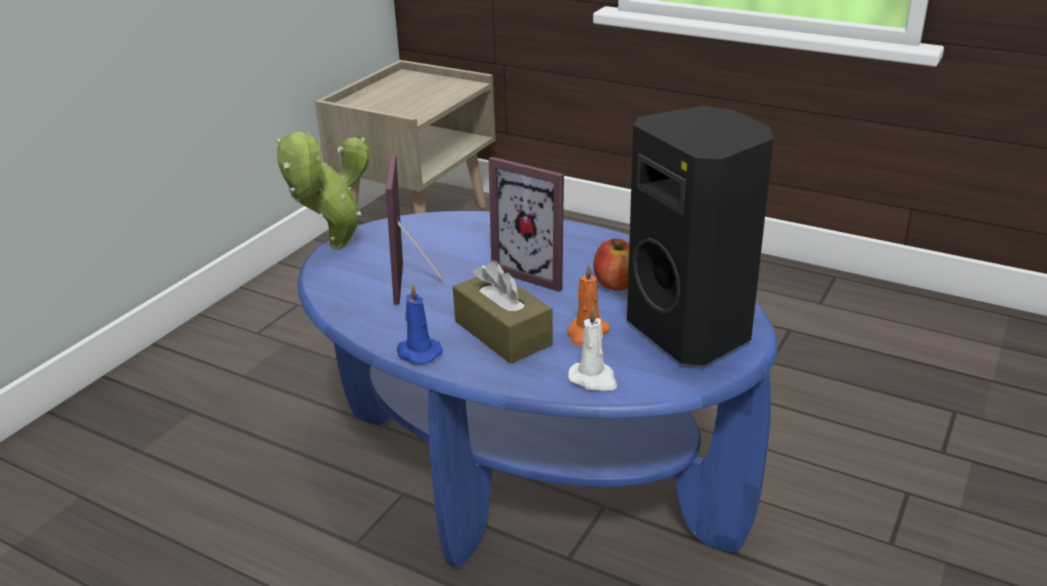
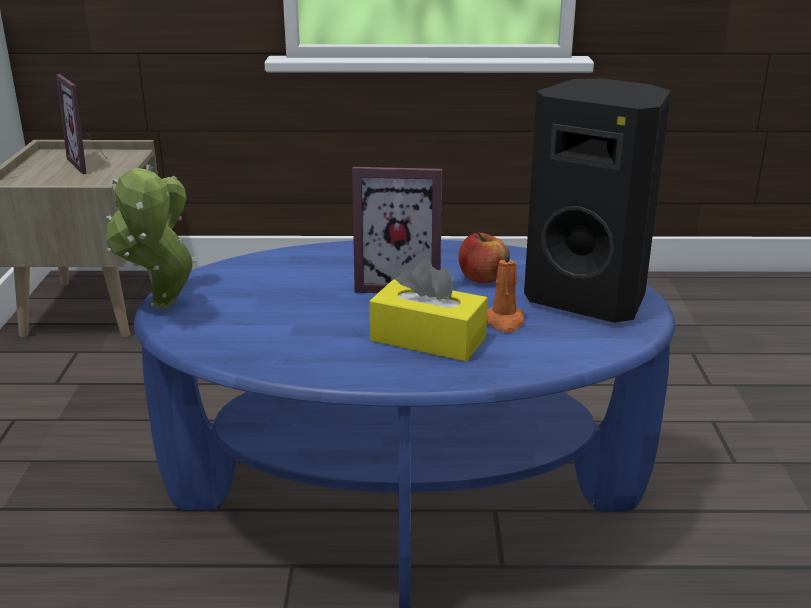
camera: 30 degrees left, 5 degrees down
(417, 353) = (365, 376): blue candle -> none
(419, 282) = (293, 317): picture frame -> picture frame (91, 164)
(503, 333) = (428, 339): brown tissue box -> yellow tissue box
(594, 379) = (554, 354): white candle -> none

